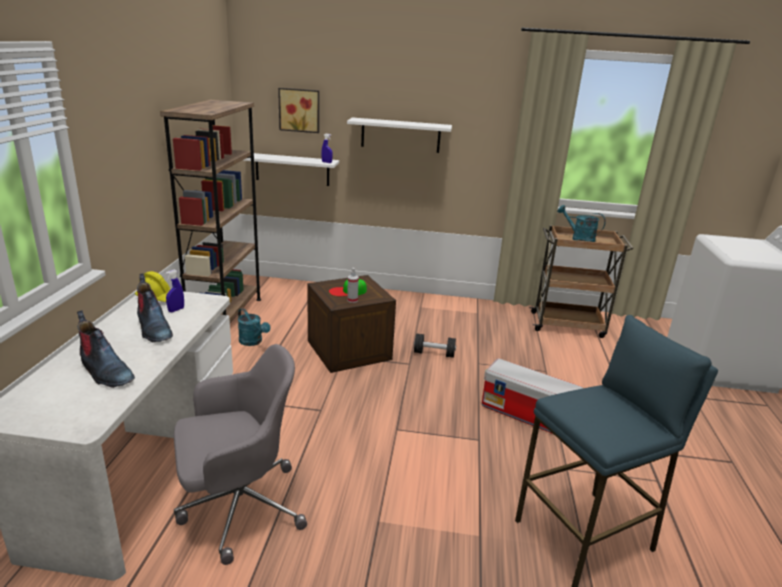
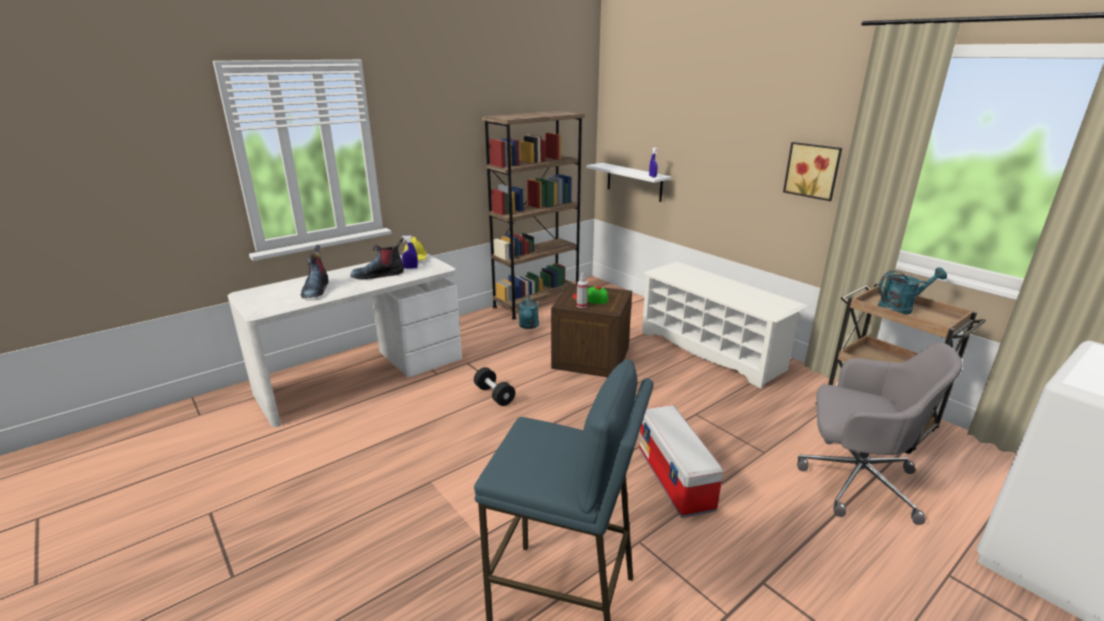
camera: 45 degrees right, 0 degrees up
(153, 329) = (379, 275): boot -> boot turned 60 degrees clockwise
(238, 507) = (372, 424): grey office chair -> grey office chair (854, 480)
(299, 110) = (644, 124): picture -> picture (813, 170)
(400, 135) = (727, 154): white shelf -> none
(424, 311) = (711, 350): none -> white shoe rack
(434, 353) = (663, 389): black dumbbell -> black dumbbell (494, 395)
(578, 239) = (900, 308): turquoise watering can -> turquoise watering can turned 90 degrees clockwise

